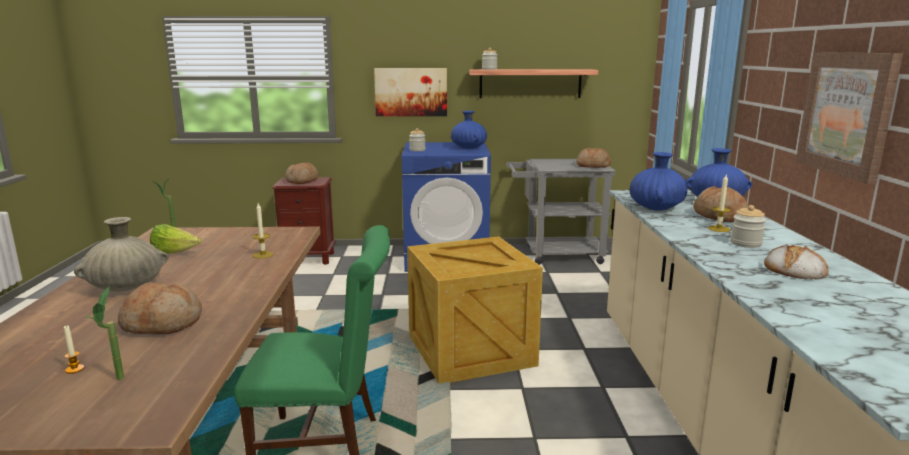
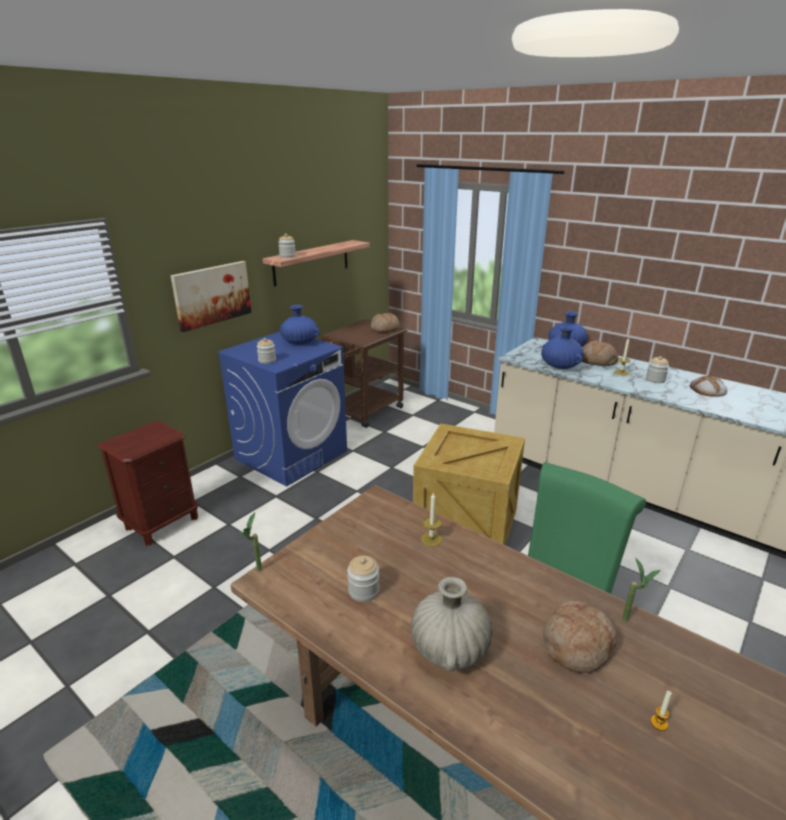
camera: 50 degrees left, 10 degrees up
(116, 382) = (699, 700): potted plant -> potted plant (631, 622)
(174, 253) = (363, 591): lettuce -> jar
(302, 181) = (143, 438): bread -> none
(556, 254) = (360, 412): grey cart -> brown cart
(847, 114) = (660, 284): picture -> none

